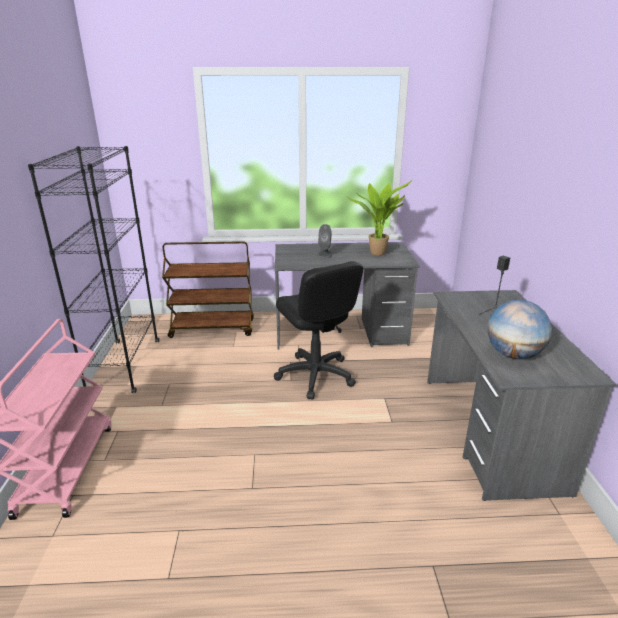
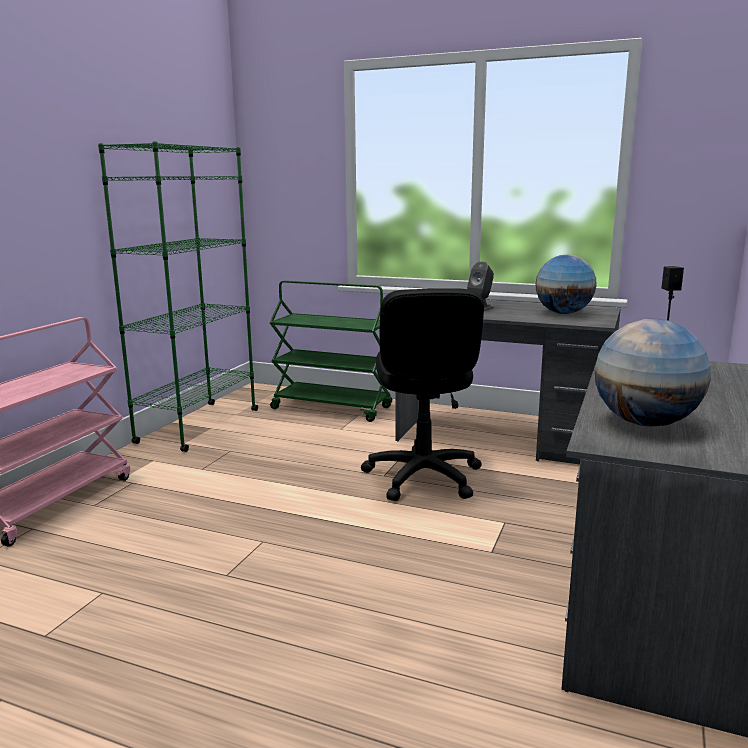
camera: 25 degrees right, 10 degrees down
(125, 366) = (198, 426): black bookcase -> green bookcase
(213, 328) = (332, 408): brown cart -> green cart
(378, 253) = (563, 313): potted plant -> globe

